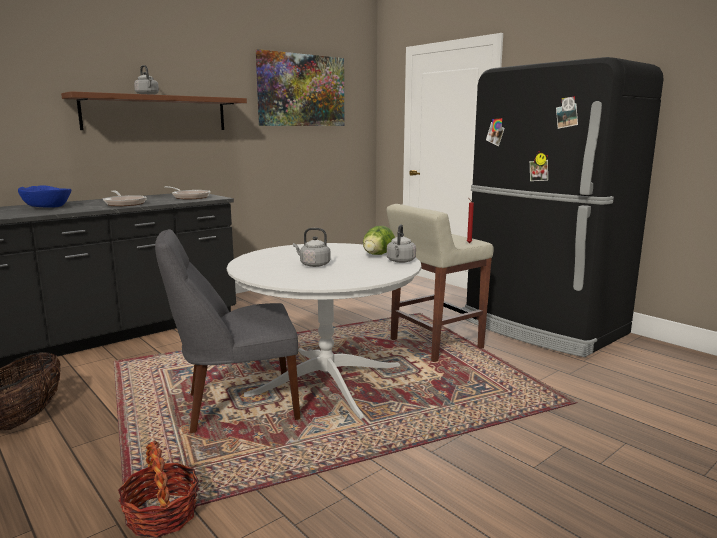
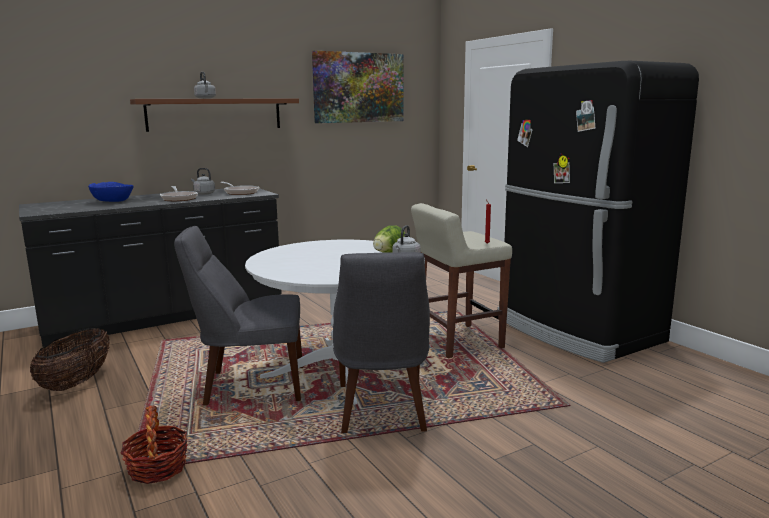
camera: 10 degrees right, 0 degrees up
(313, 265) = (323, 261): grey kettle -> grey kettle (203, 193)
(391, 422) = (381, 410): none -> grey chair

